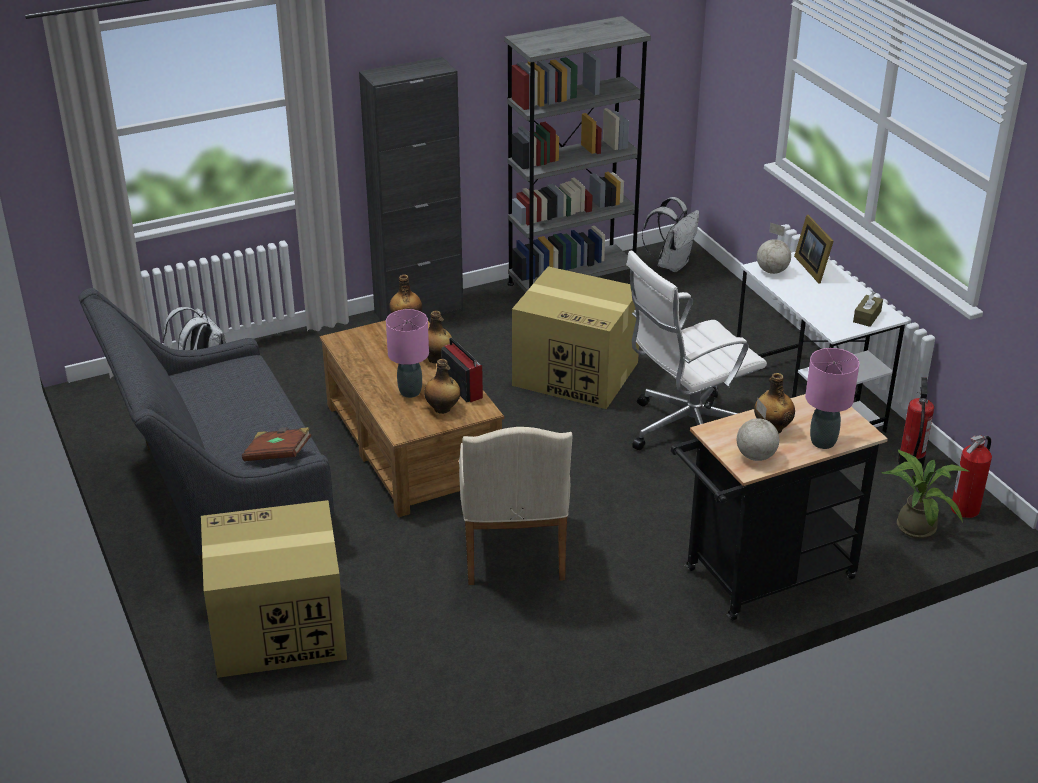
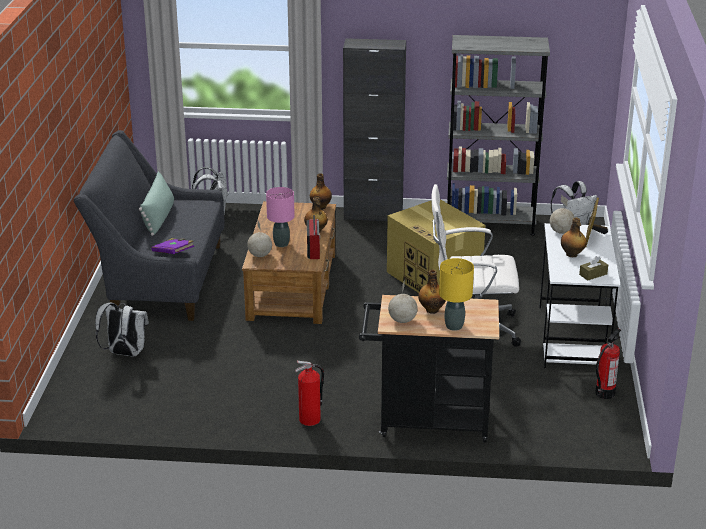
camera: 30 degrees right, 5 degrees down
(199, 405) = (159, 217): none -> green pillow
(276, 629) = (124, 353): cardboard box -> white backpack
(278, 455) = (174, 253): brown book -> purple book
(399, 418) = (260, 255): none -> globe
(443, 409) = (290, 258): bottle -> bottle (572, 254)
(513, 554) = (290, 360): beige armchair -> none
(823, 442) = (454, 326): pink table lamp -> yellow table lamp
(915, 524) = (565, 428): potted plant -> none
(965, 509) = (611, 431): fire extinguisher -> fire extinguisher (310, 420)

